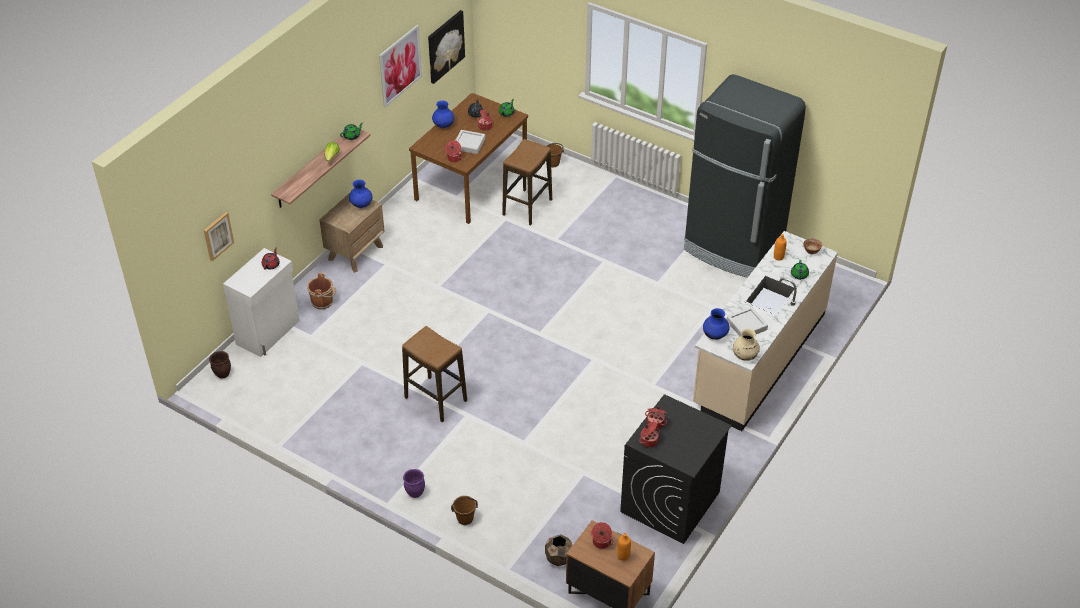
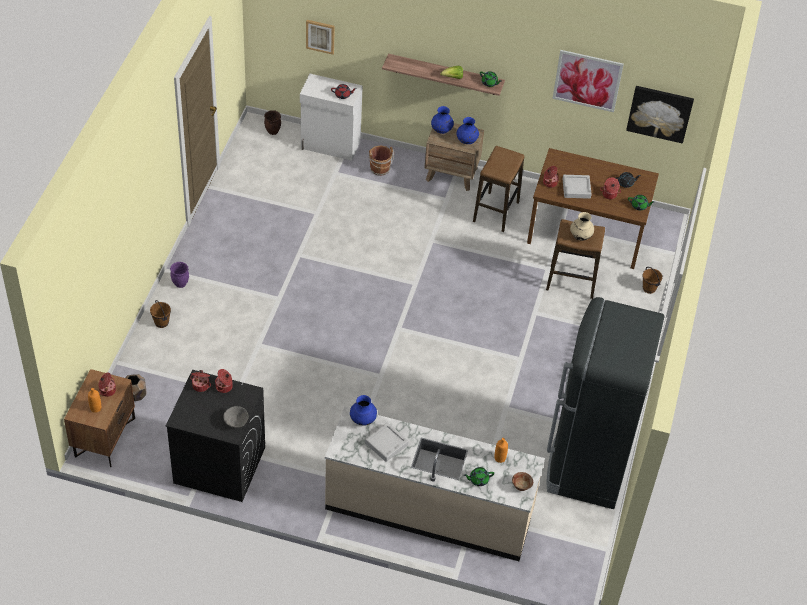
camera: 70 degrees right, 5 degrees up
(435, 399) = (290, 272): stool -> stool (496, 212)
(443, 126) = (595, 164): blue vase -> blue vase (441, 130)
(703, 422) = (236, 422): none -> grey bowl
(744, 356) = (342, 448): beige vase -> beige vase (580, 236)

